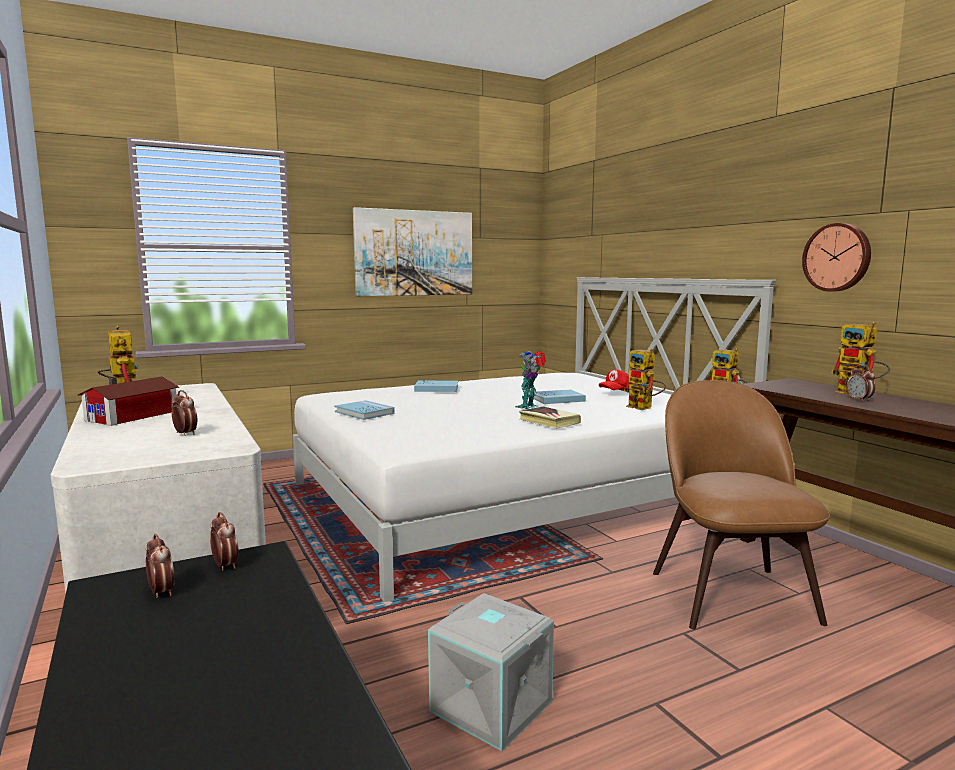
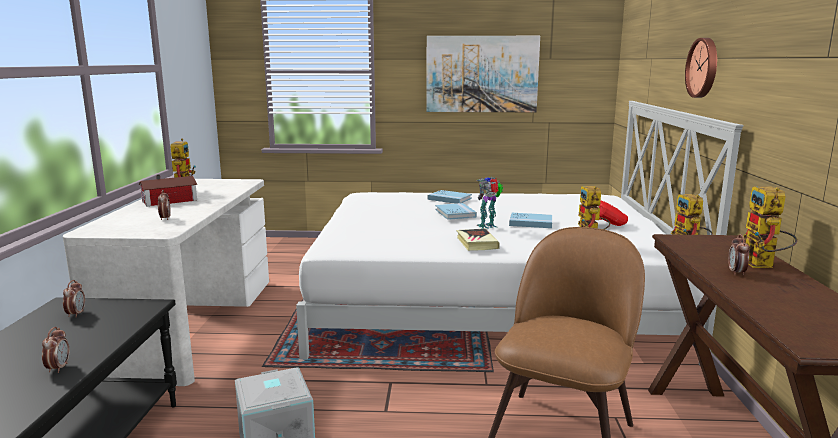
camera: 30 degrees right, 5 degrees up
(225, 566) = (123, 307): alarm clock -> alarm clock (58, 368)
(364, 412) = (358, 214): blue book -> blue book (455, 213)
(837, 257) = (789, 106): wall clock -> wall clock (704, 68)

